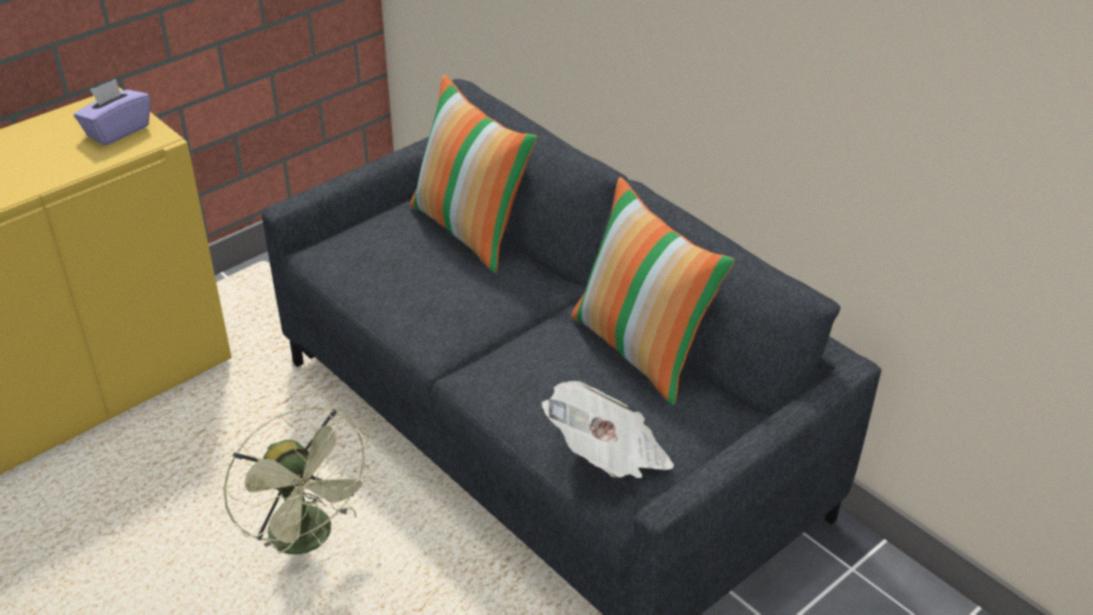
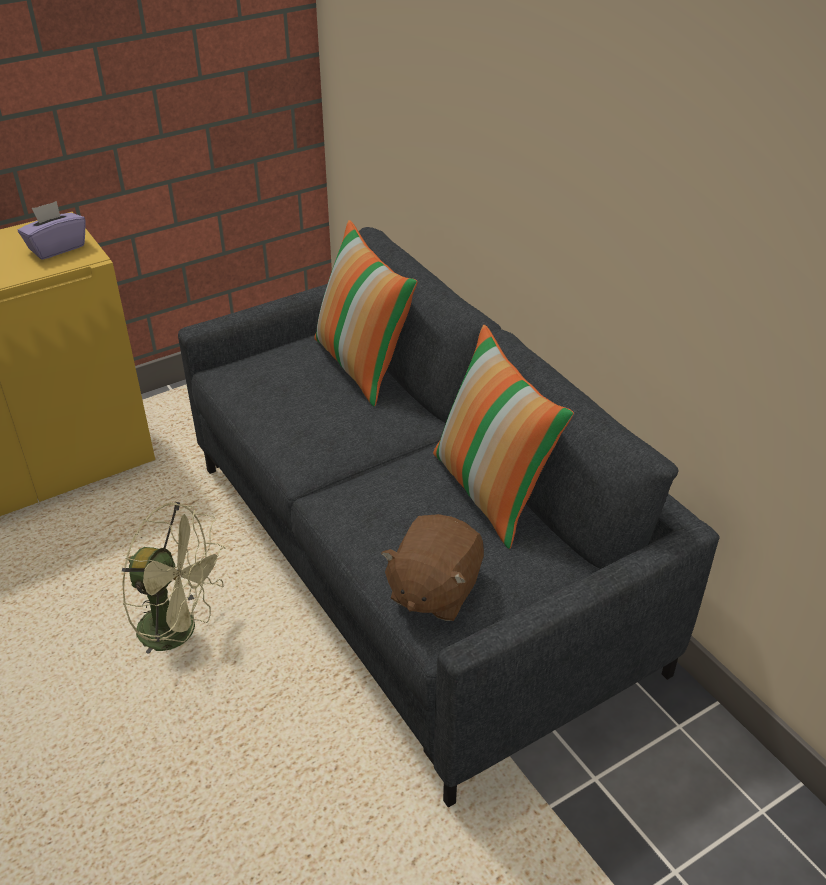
camera: 10 degrees right, 0 degrees up
(309, 540) = (180, 631): green fan -> green fan turned 45 degrees counterclockwise
(608, 456) = (433, 590): newspaper -> brown plush toy

